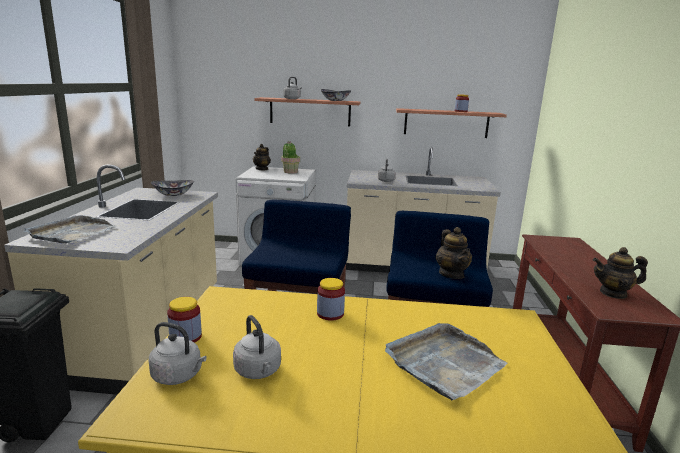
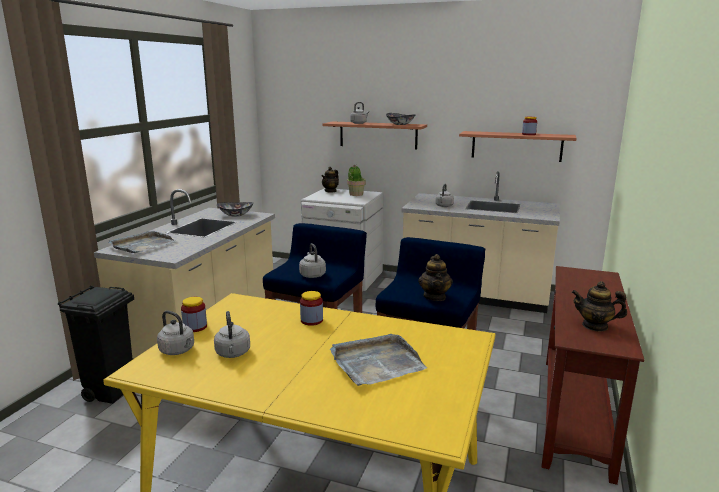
camera: 15 degrees right, 0 degrees up
(301, 257) = (312, 275): none -> grey kettle

